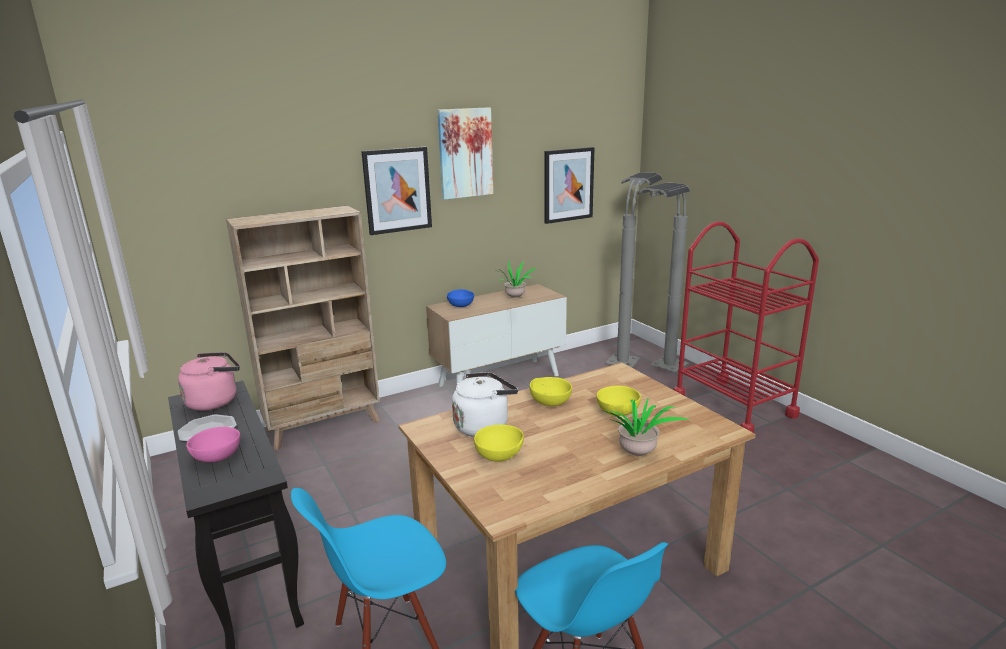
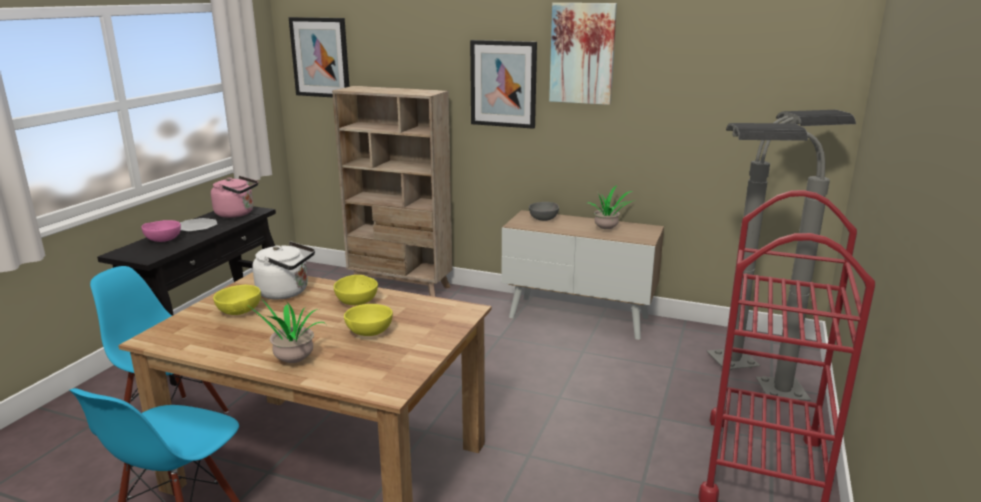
camera: 50 degrees right, 0 degrees up
(461, 306) = (544, 219): blue bowl -> grey bowl
(568, 185) = (725, 111): picture -> picture (320, 57)

